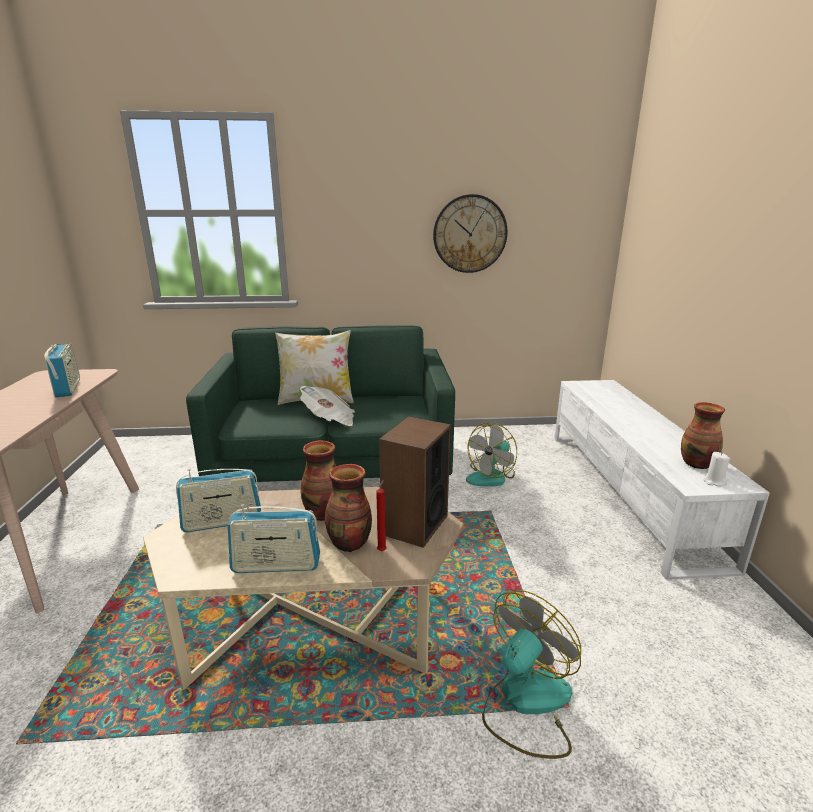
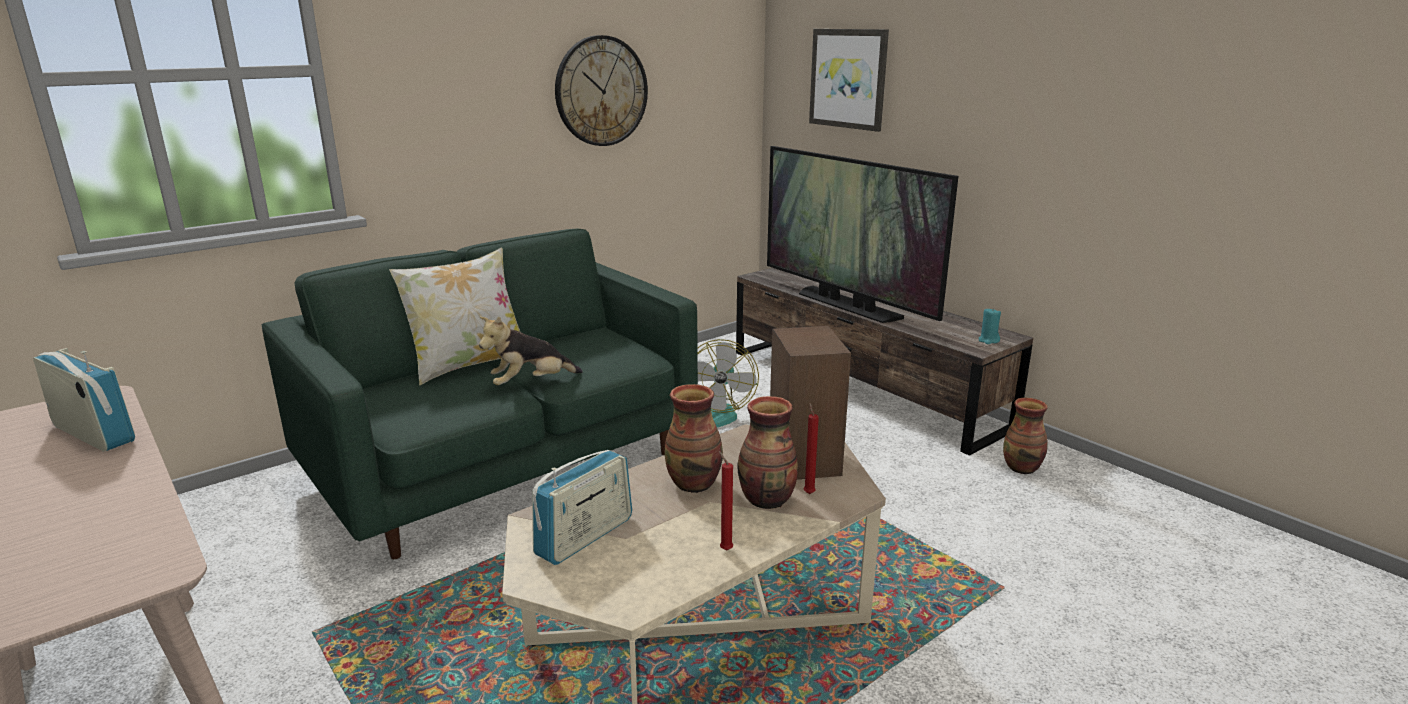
camera: 35 degrees left, 0 degrees up
(276, 565) = (724, 549): radio -> red candle
(329, 419) = (530, 383): newspaper -> plush toy
(526, 703) = (971, 602): fan -> none
(618, 420) = (847, 305): none -> television
(628, 492) = (863, 388): white tv stand -> brown tv stand
(671, 231) = (848, 79): none -> picture
(697, 464) = (959, 329): vase -> vase (1022, 468)
(714, 482) = (988, 340): white candle -> turquoise candle

